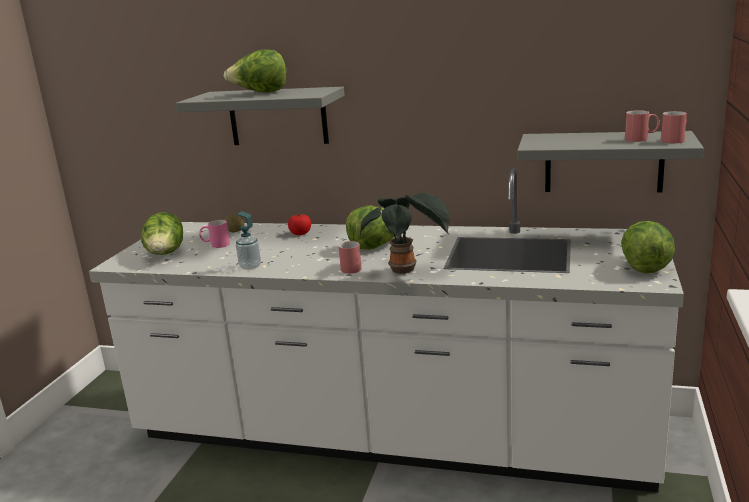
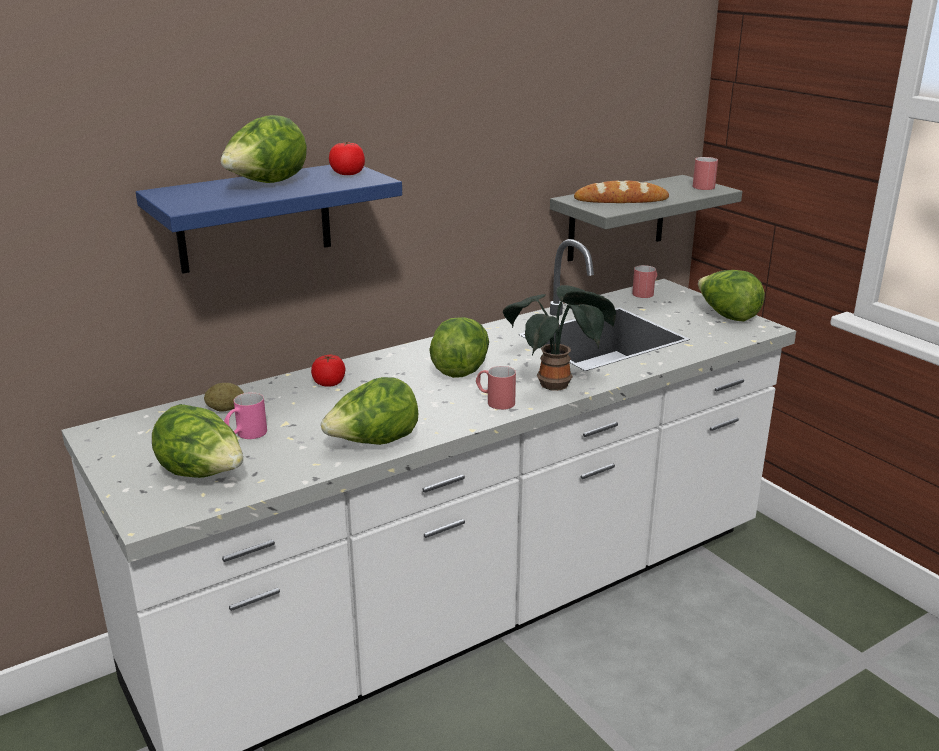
camera: 50 degrees left, 5 degrees up
(250, 266) = (374, 443): soap dispenser -> lettuce
(278, 117) = (254, 217): grey shelf -> blue shelf
(312, 91) = (347, 174): none -> tomato
(567, 141) = (621, 200): none -> bread
(642, 139) = (674, 188): red mug -> red mug (645, 293)

